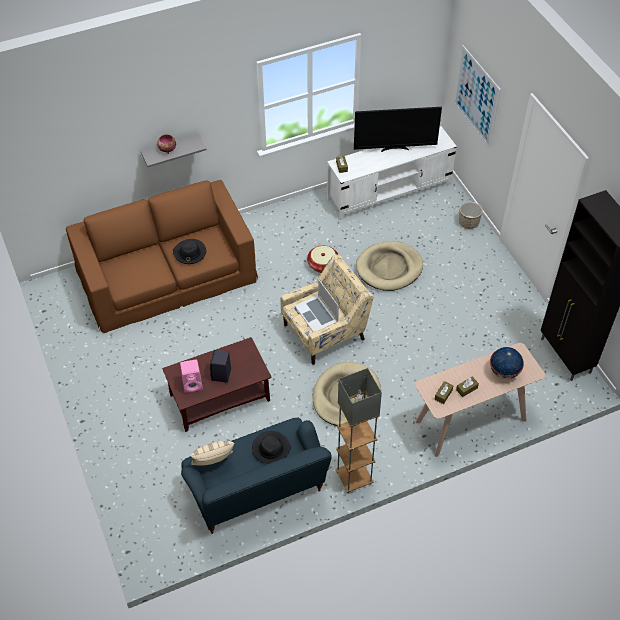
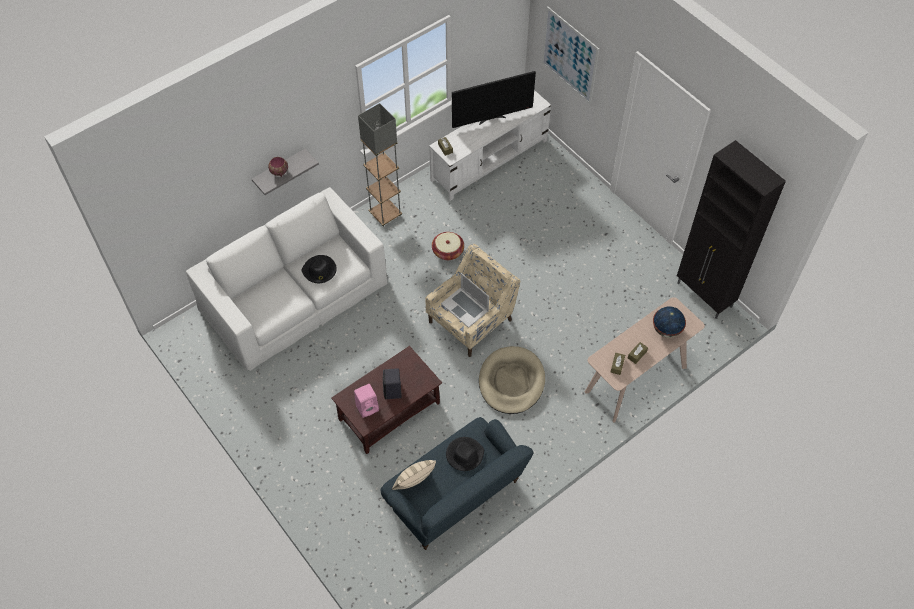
camera: 15 degrees left, 5 degrees up
(166, 274) = (294, 294): brown sofa -> white sofa
(354, 478) = (544, 462): grey floor lamp -> grey floor lamp (385, 214)
(389, 268) = (513, 241): beige dog bed -> none
(468, 222) = (576, 178): planter -> none

